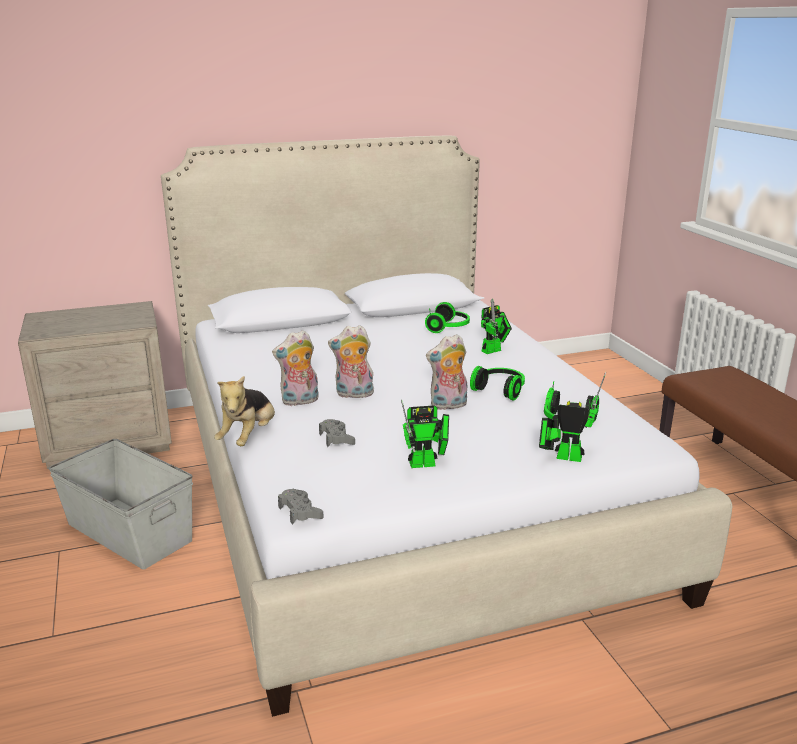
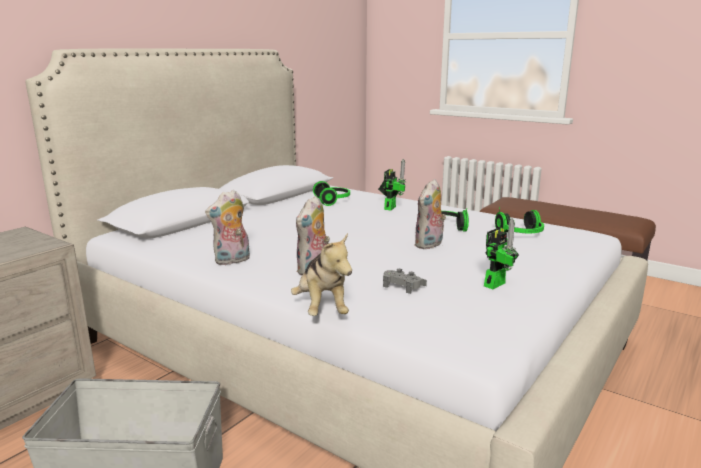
camera: 35 degrees left, 5 degrees down
(300, 512) = (483, 348): grey game controller -> none
(353, 394) = (349, 255): plush toy -> plush toy (232, 261)
(564, 457) = (563, 253): toy robot -> none

